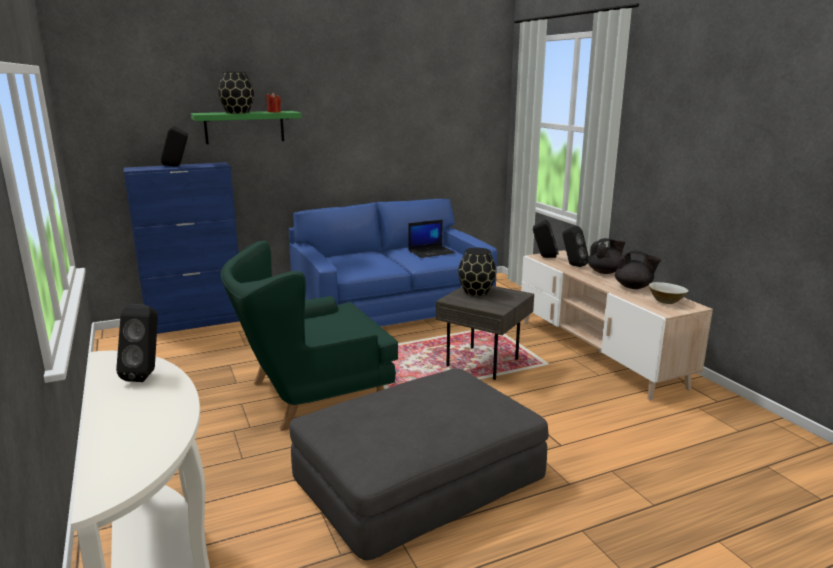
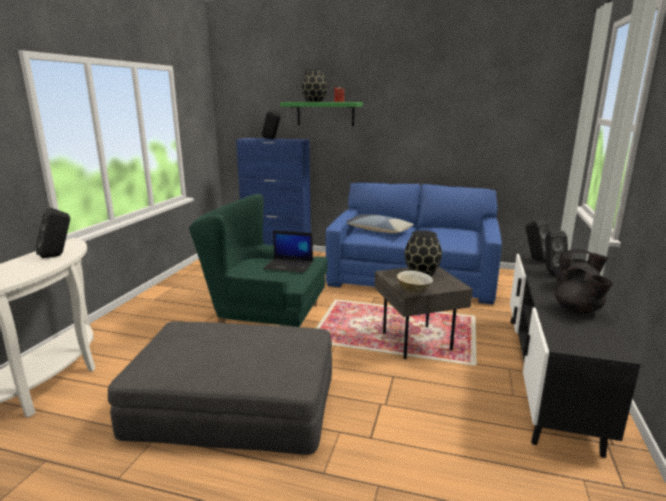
camera: 40 degrees right, 0 degrees up
(359, 262) = (378, 230): none -> pillow
(431, 252) = (449, 234): laptop -> laptop (289, 265)
(597, 352) = (547, 374): beige tv stand -> black tv stand
(666, 301) = (589, 336): beige bowl -> beige bowl (414, 290)

